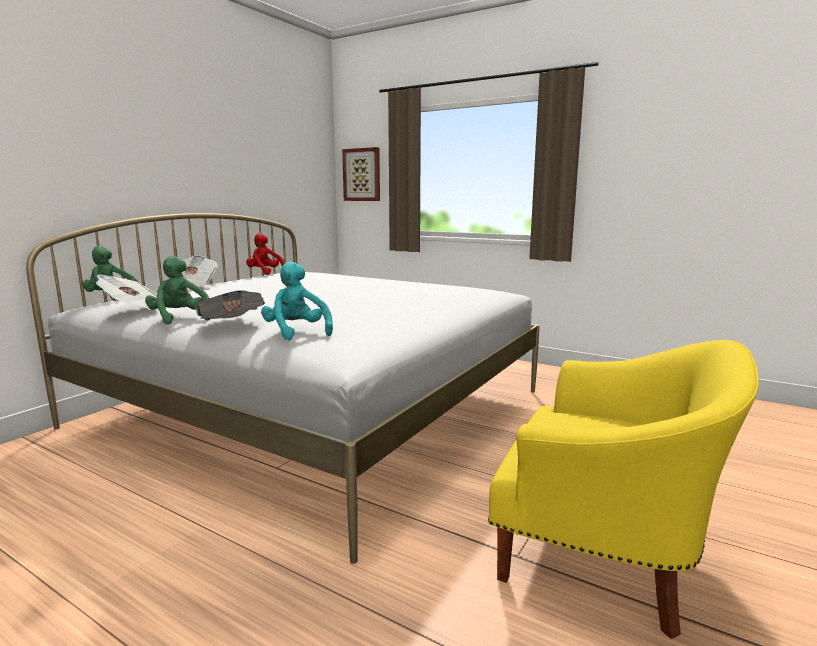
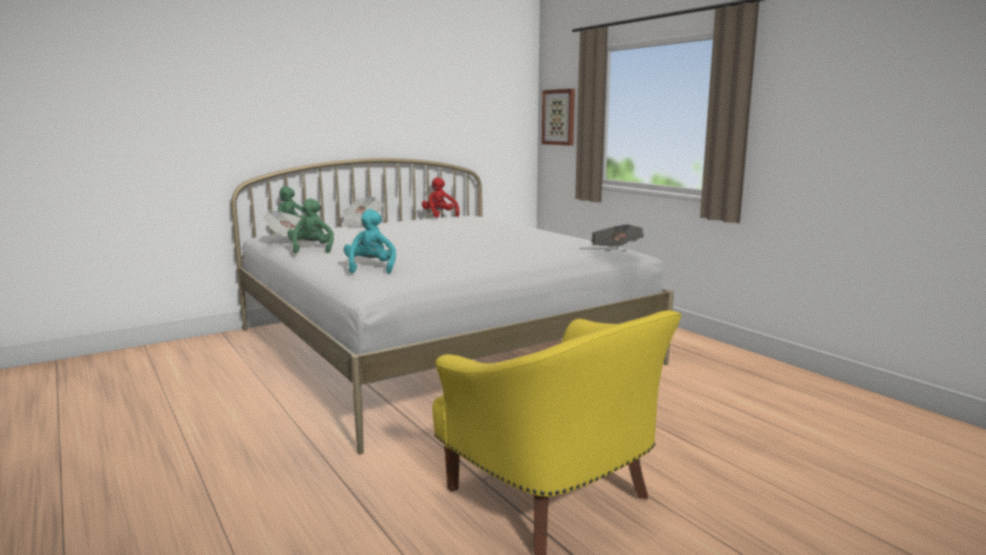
camera: 25 degrees right, 0 degrees up
(231, 325) = (336, 258): newspaper -> newspaper (616, 251)

